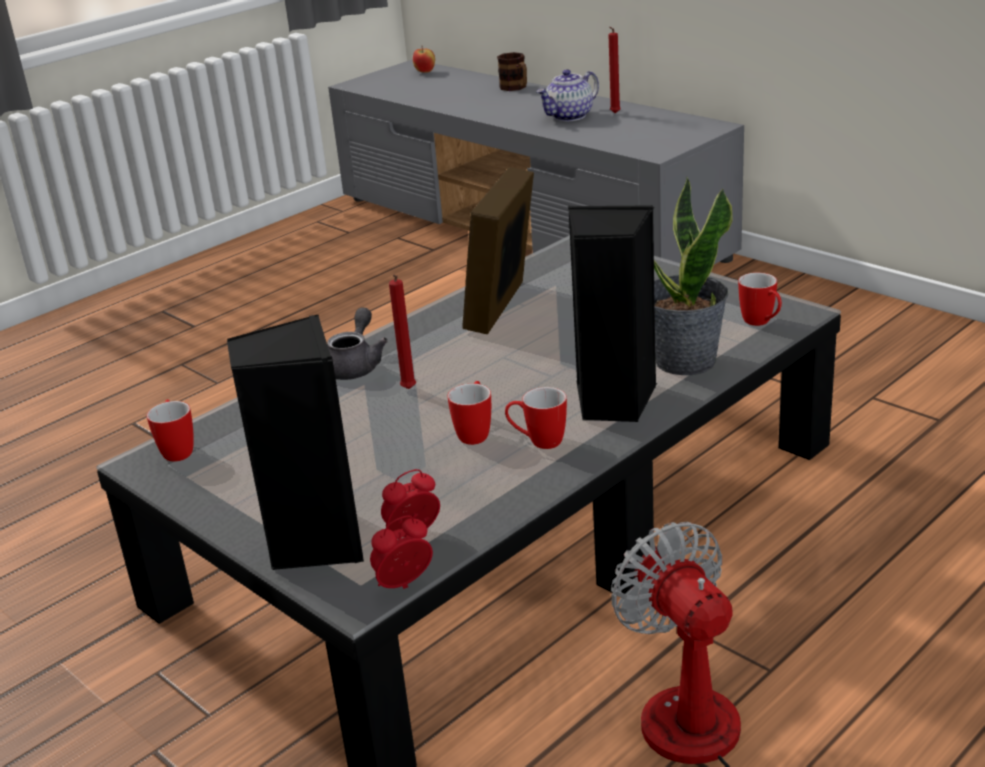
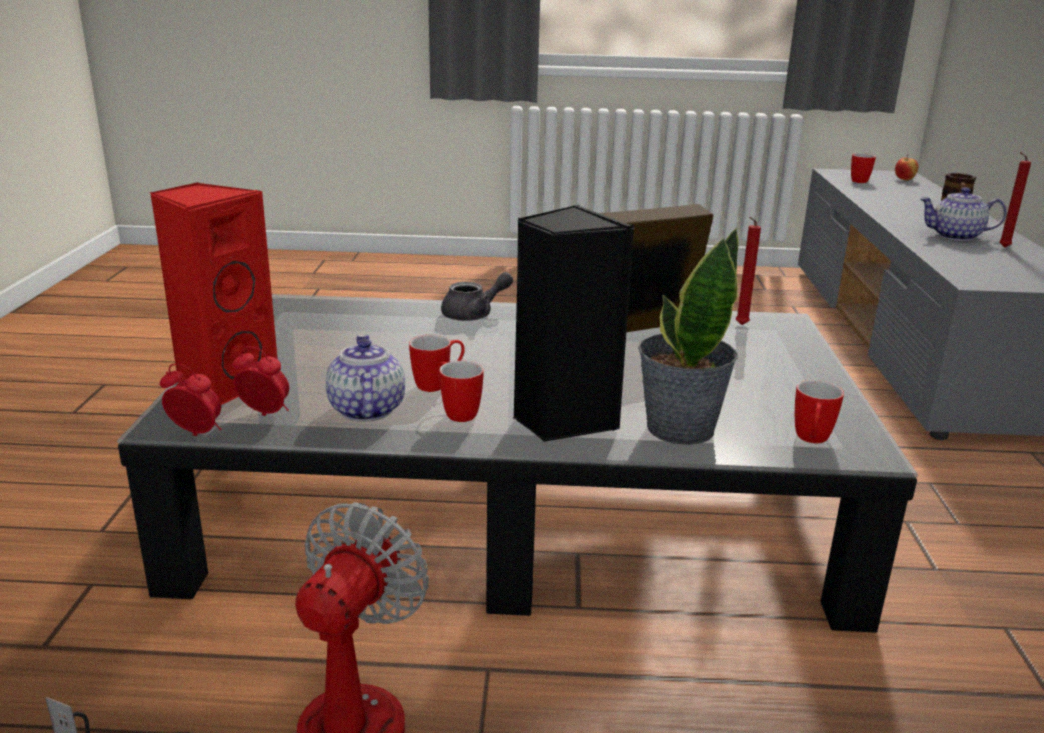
camera: 45 degrees right, 5 degrees down
(177, 450) = (297, 305): mug -> mug (860, 180)
(314, 543) = (225, 384): black speaker -> red speaker
(408, 390) = (466, 342): red candle -> red candle (740, 325)
(474, 483) = (365, 409): none -> teapot

